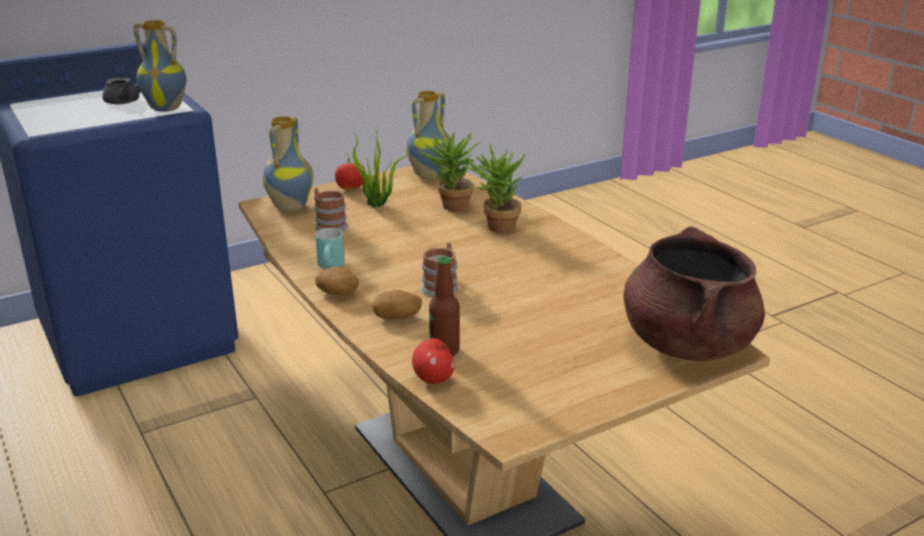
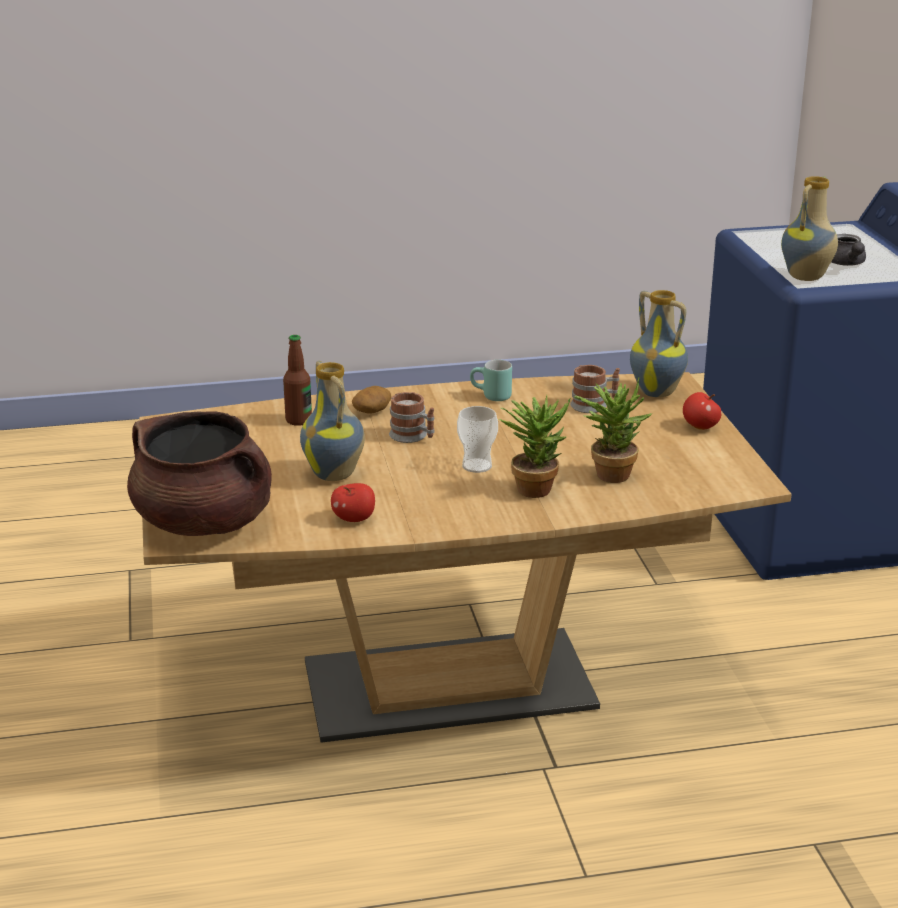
camera: 110 degrees right, 0 degrees up
(338, 293) = (436, 394): potato -> none
(377, 205) = (639, 434): potted plant -> none
(428, 175) = (728, 476): vase -> vase (335, 474)
(433, 379) = (261, 410): apple -> apple (354, 519)
(478, 252) = (477, 466): none -> cup

